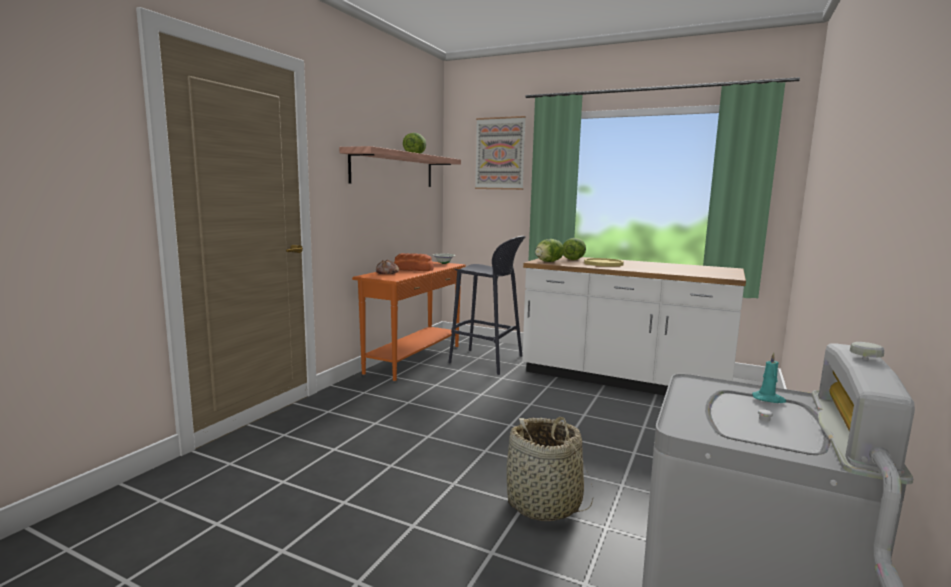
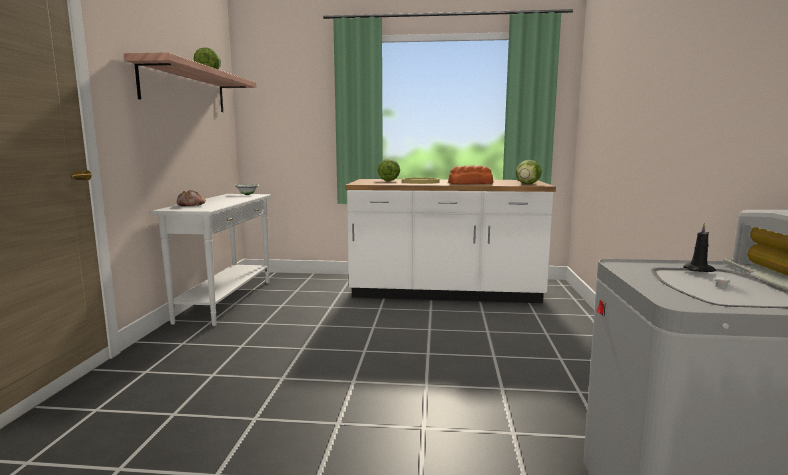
camera: 20 degrees left, 0 degrees up
(413, 269) = (219, 200): bread -> bread (471, 183)
(413, 359) = (225, 301): orange console table -> white console table
(486, 361) = (306, 292): grey stool -> none
(500, 153) = (297, 77): picture -> none
(544, 504) = (443, 423): basket -> none
(548, 262) = (368, 183): lettuce -> lettuce (527, 184)
(768, 399) = (699, 270): turquoise candle -> black candle

